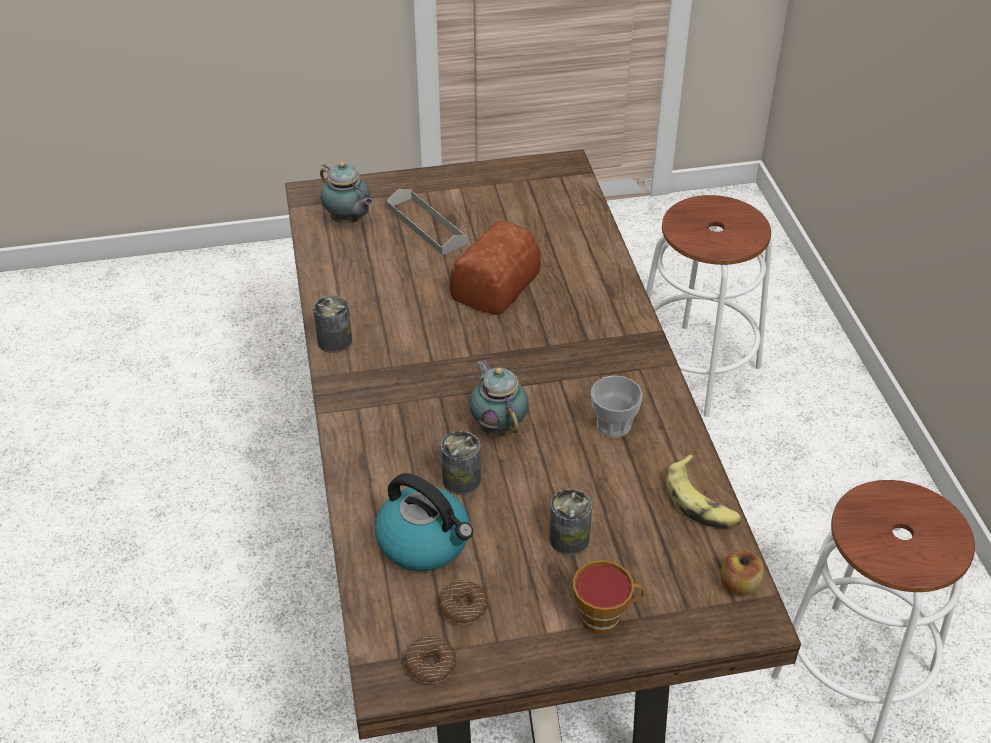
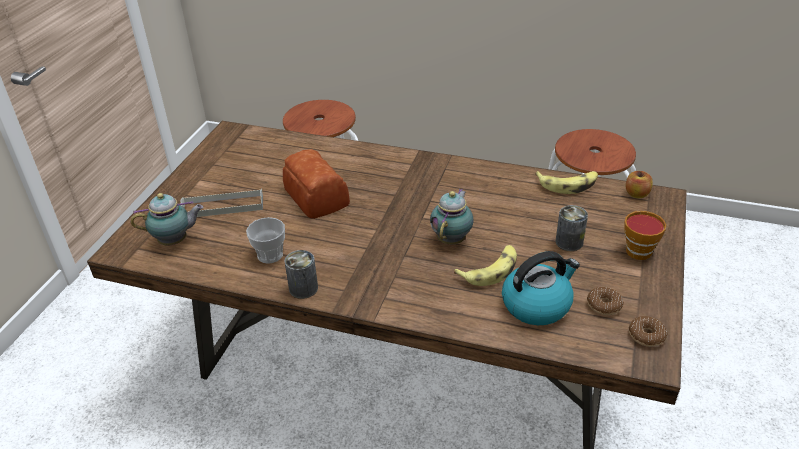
camera: 60 degrees left, 5 degrees down
(461, 480) = (490, 270): can -> banana
(498, 426) = (452, 239): teapot -> teapot turned 105 degrees clockwise
(613, 425) = (485, 194): cup -> cup (270, 255)

